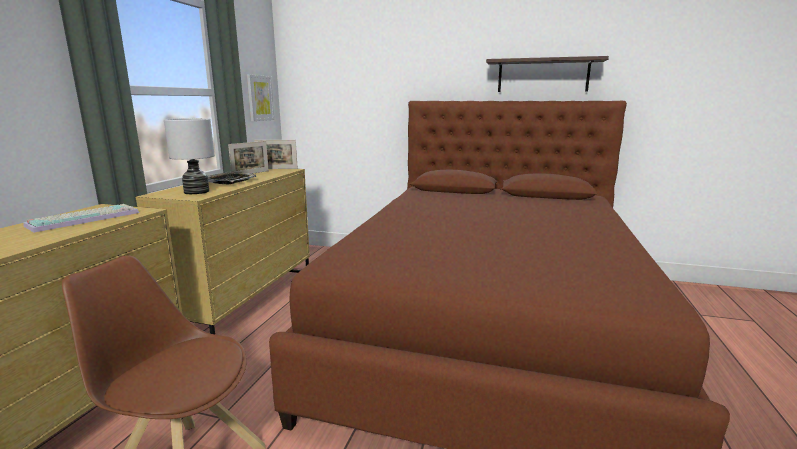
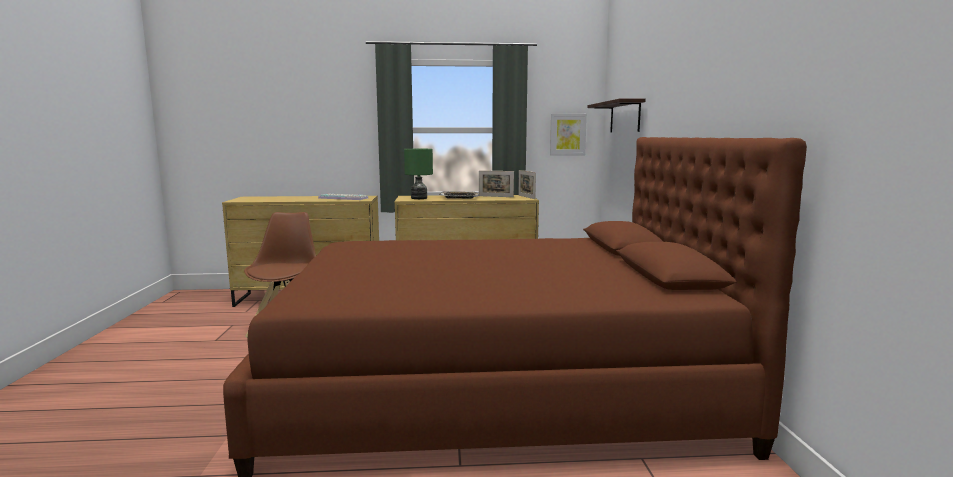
camera: 70 degrees right, 5 degrees down
(196, 192) = (419, 198): grey table lamp -> green table lamp
(543, 75) = (743, 99): shelf -> shelf (625, 117)

